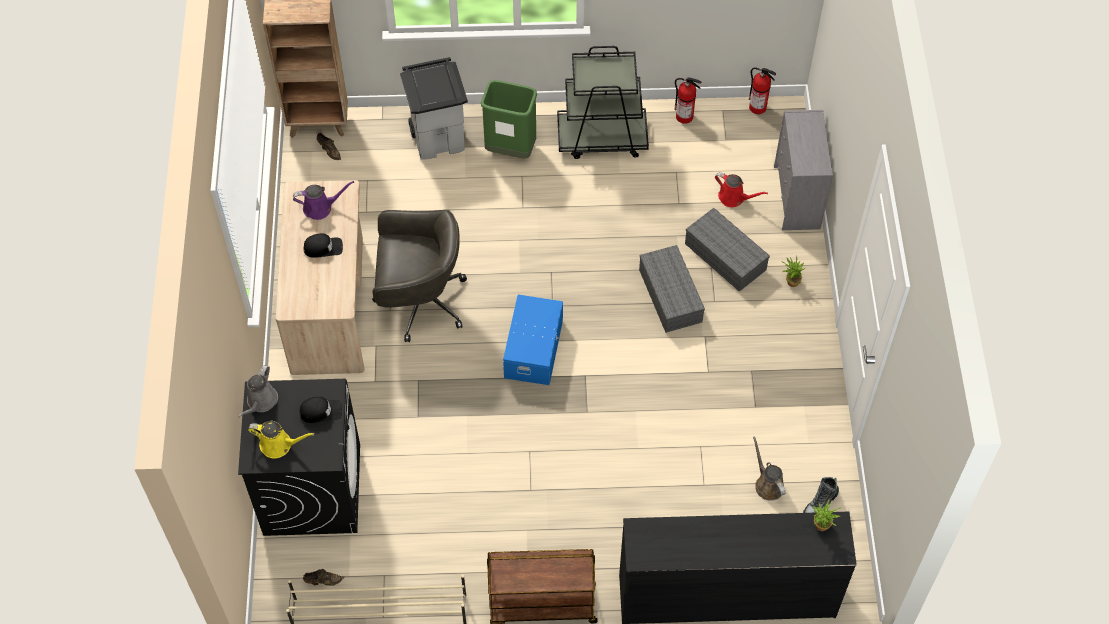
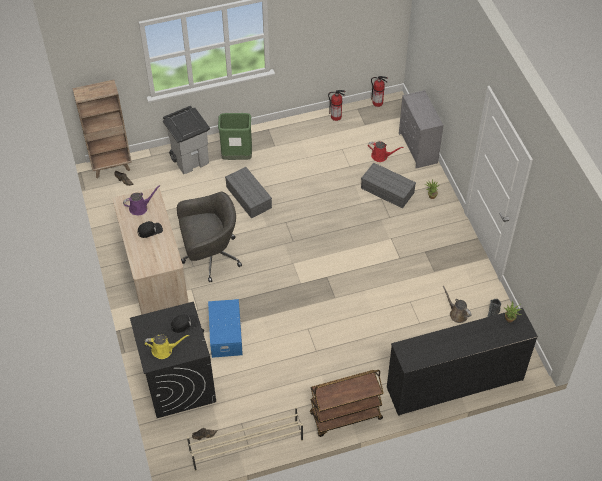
camera: 15 degrees left, 5 degrees down
(261, 402) = (144, 327): grey watering can -> none
(534, 349) = (290, 268): blue storage box -> blue storage box (226, 334)
(602, 138) = (291, 139): black cart -> none
(671, 296) = (363, 220): grey storage box -> grey storage box (249, 197)

